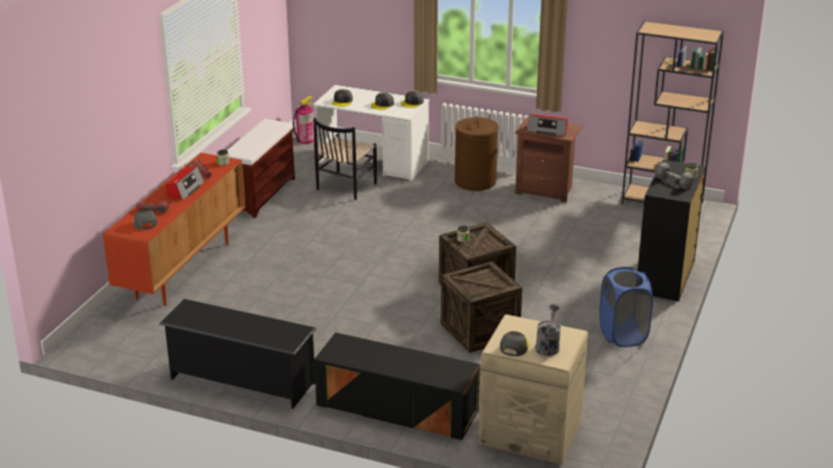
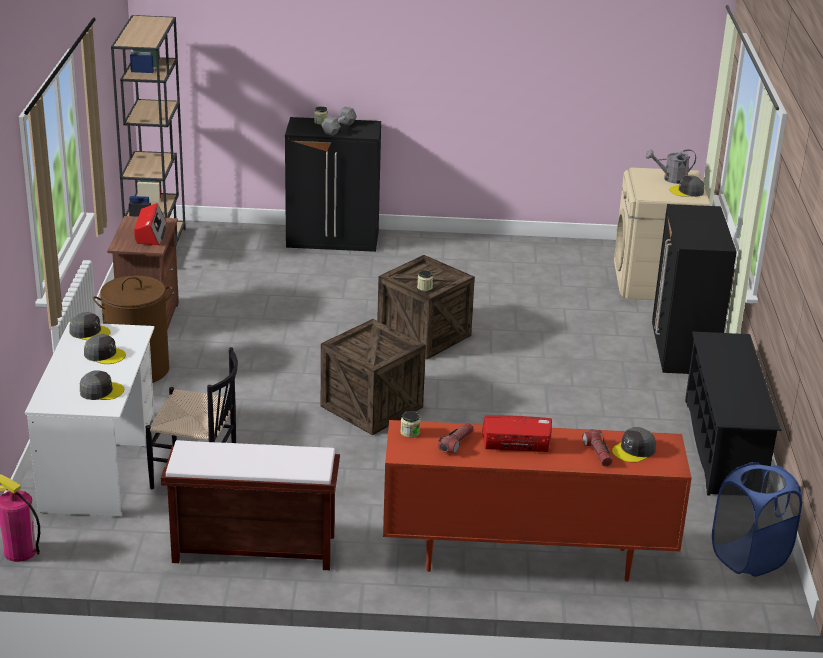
camera: 110 degrees left, 0 degrees up
(395, 408) = (683, 348): black bench -> black cabinet
(480, 330) = (509, 323): crate -> crate (371, 406)
(623, 335) = (462, 252): blue laundry basket -> blue laundry basket (749, 557)

